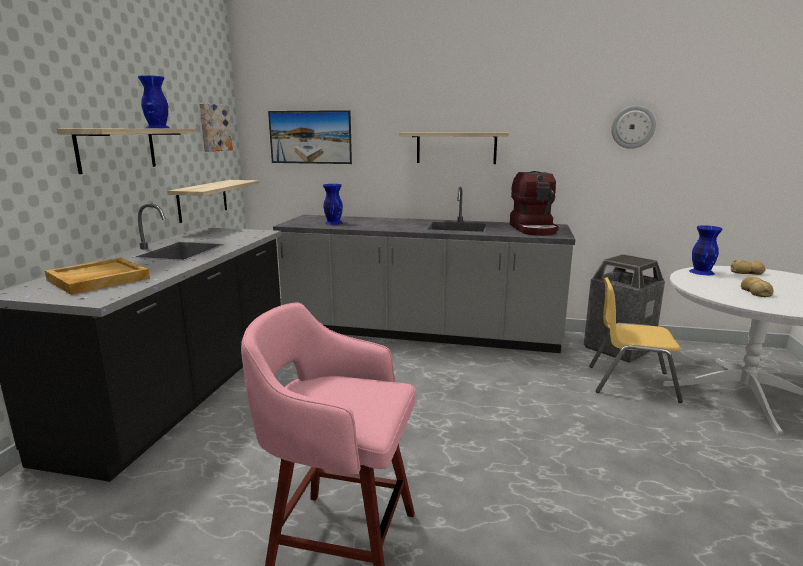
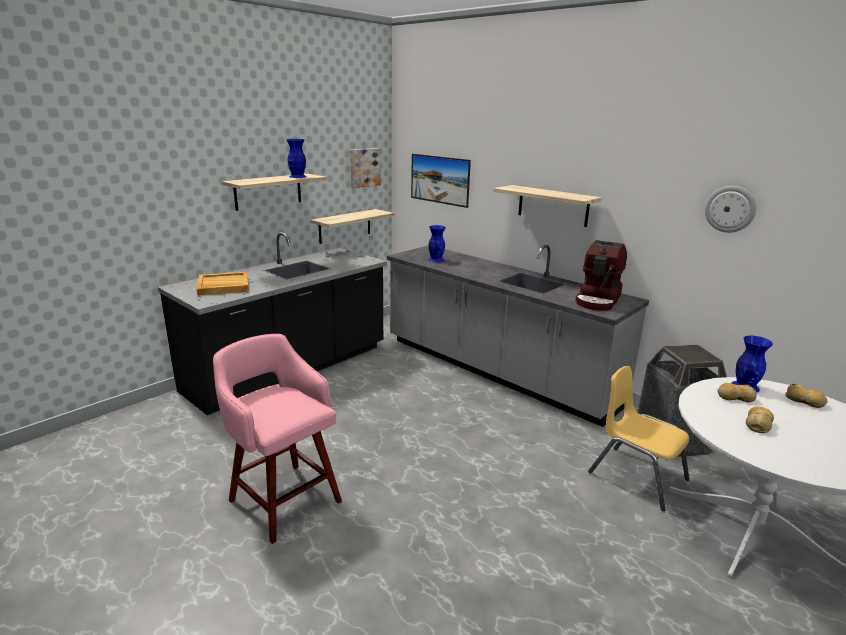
camera: 30 degrees right, 5 degrees up
(710, 280) = (734, 397): none -> bread

